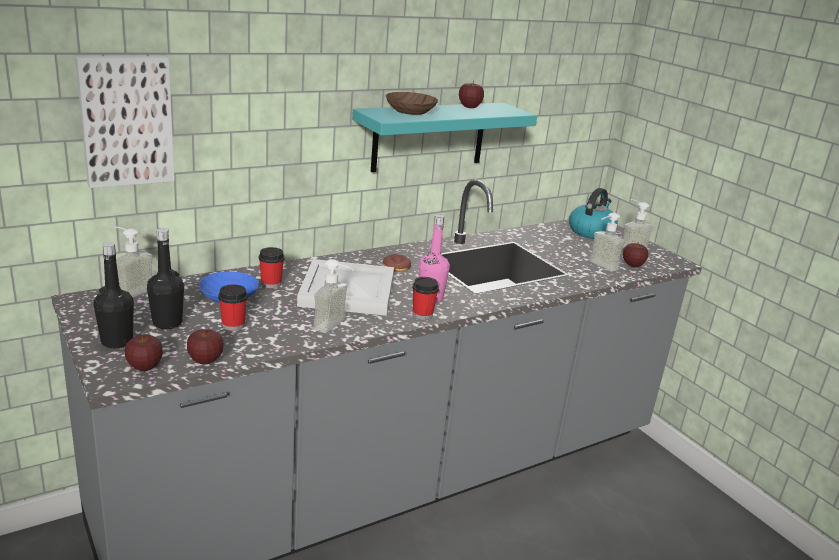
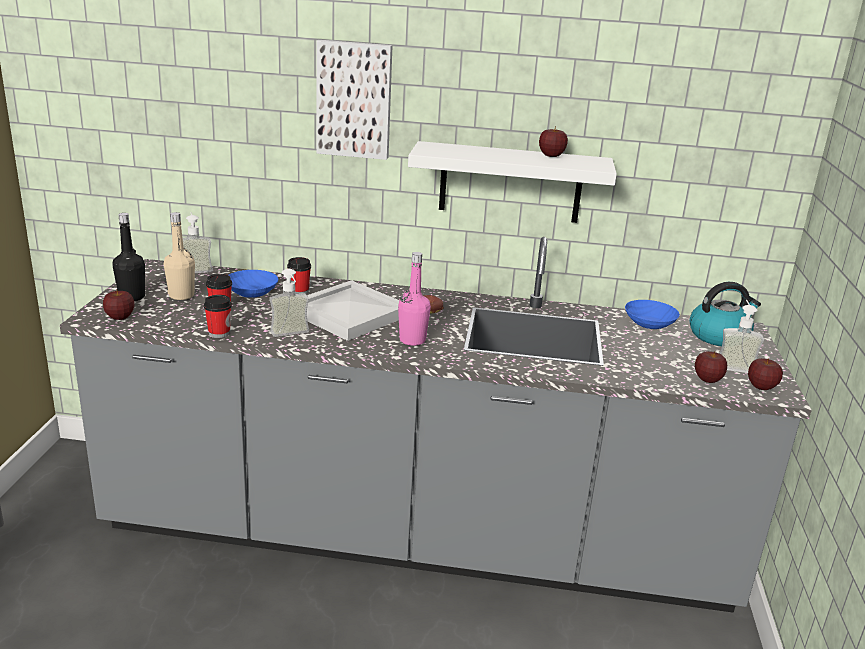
camera: 40 degrees right, 0 degrees up
(126, 120) = (207, 125): picture -> picture (354, 99)
(167, 323) = (181, 295): black bottle -> beige bottle
(205, 360) = (162, 326): apple -> apple (761, 387)
(410, 111) = (468, 150): brown bowl -> none
(422, 314) = (380, 350): cup -> cup (219, 333)
(429, 136) = (510, 182): turquoise shelf -> white shelf
(544, 233) = (650, 322): none -> blue bowl
(599, 266) = (658, 368): soap dispenser -> none

